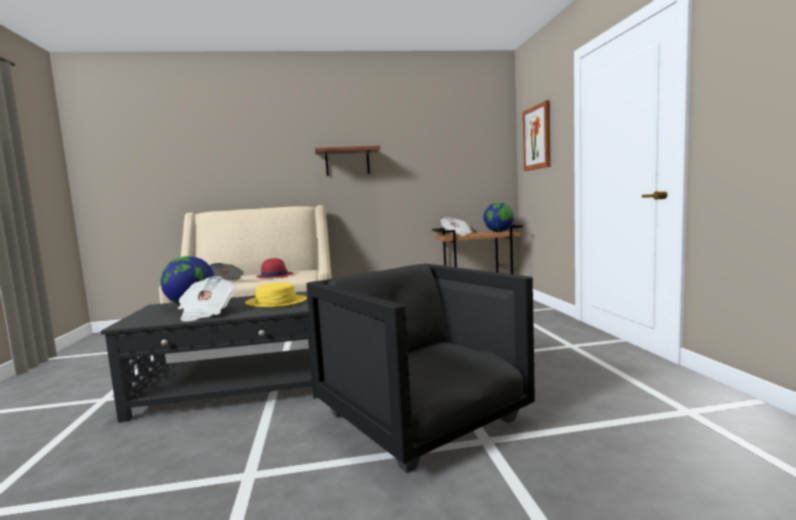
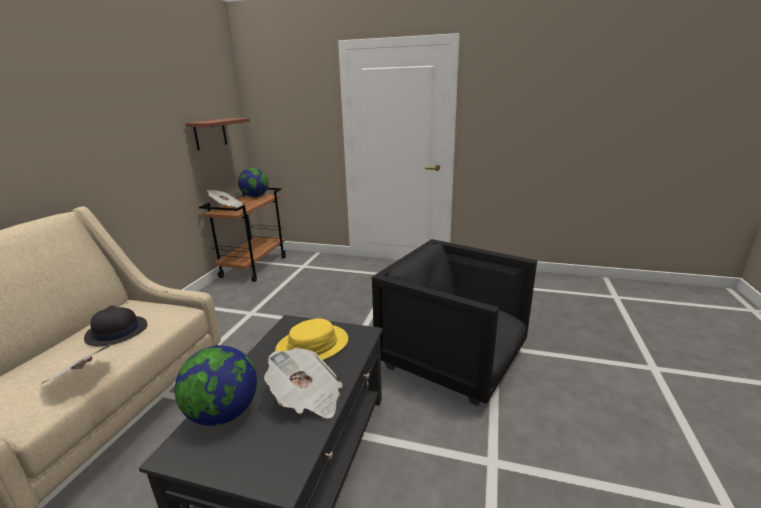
camera: 65 degrees left, 15 degrees up
(274, 276) = (116, 332): red hat -> black hat
(347, 162) = (93, 136): shelf -> shelf (210, 134)
(422, 417) = (453, 359): black armchair -> black armchair turned 45 degrees clockwise
(537, 137) = (283, 106): picture -> none

